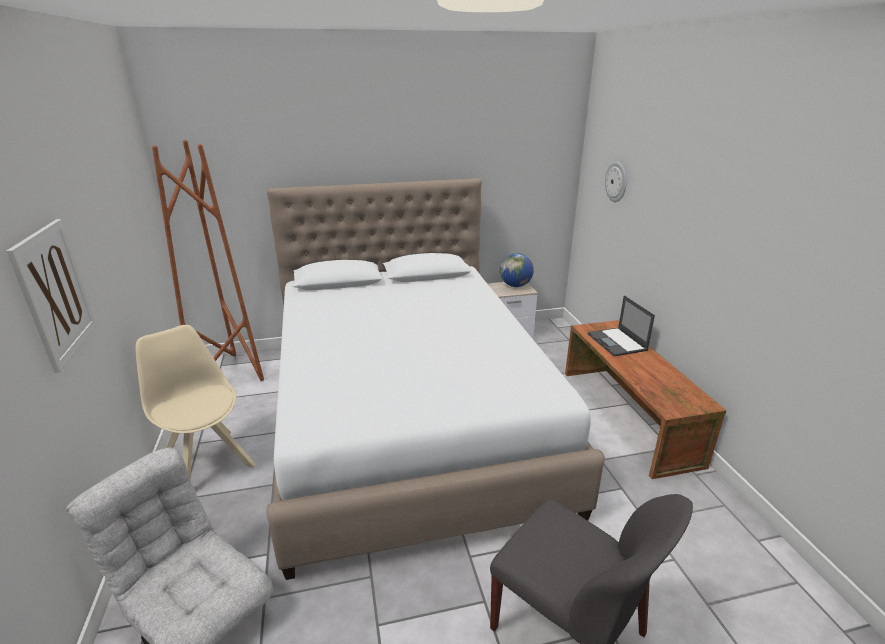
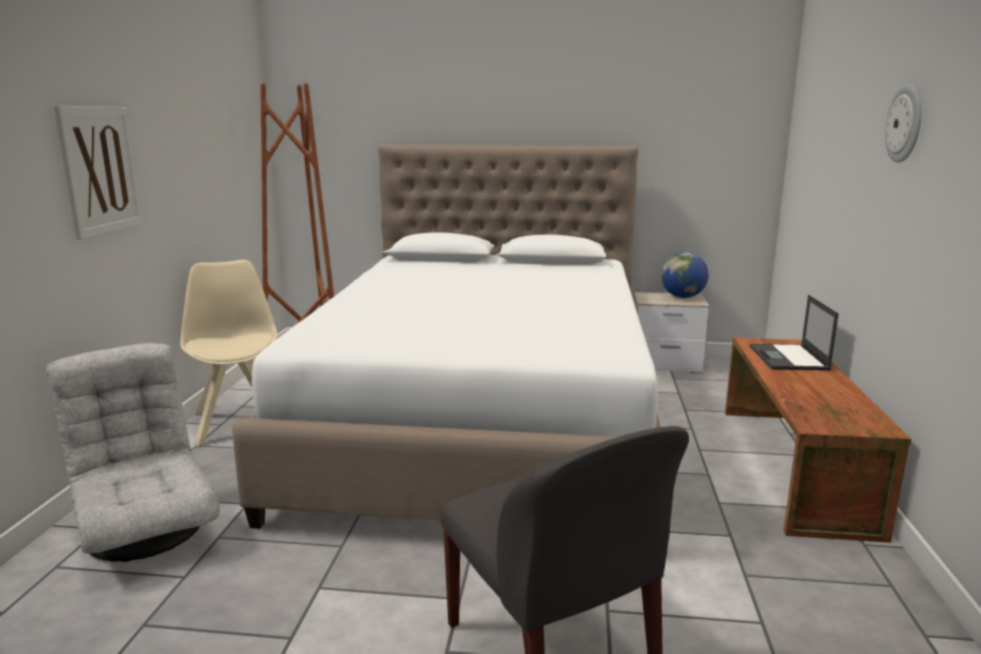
camera: 20 degrees right, 10 degrees down
(616, 182) = (818, 145): wall clock -> wall clock (905, 124)

